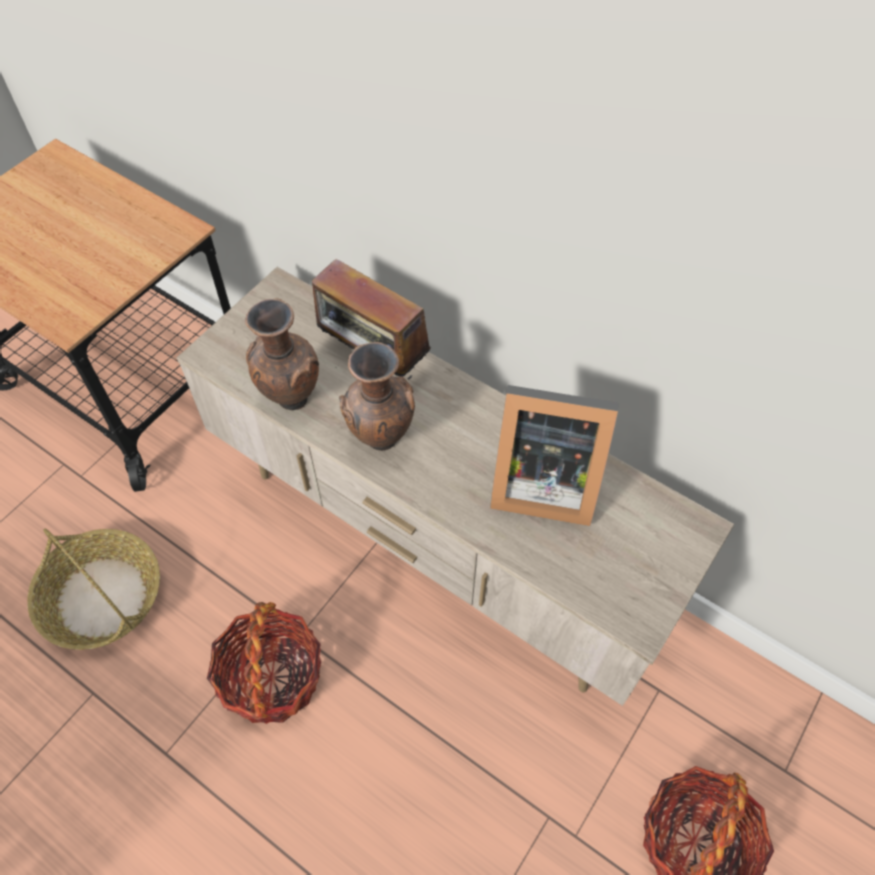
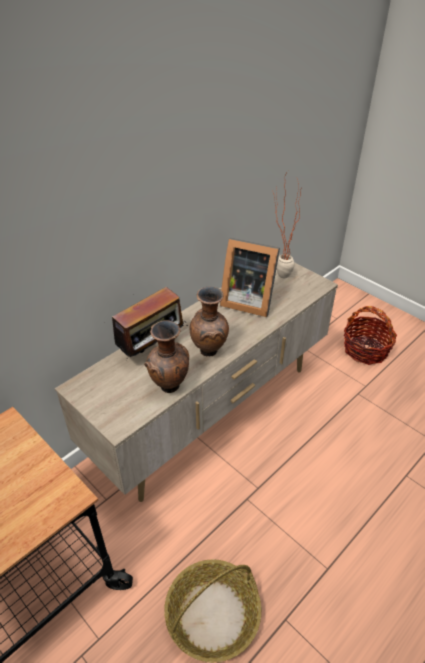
camera: 80 degrees left, 15 degrees down
(272, 677) = (283, 504): basket -> none
(540, 482) = (247, 300): picture frame -> picture frame turned 90 degrees clockwise
(645, 531) = (277, 275): none -> potted plant

